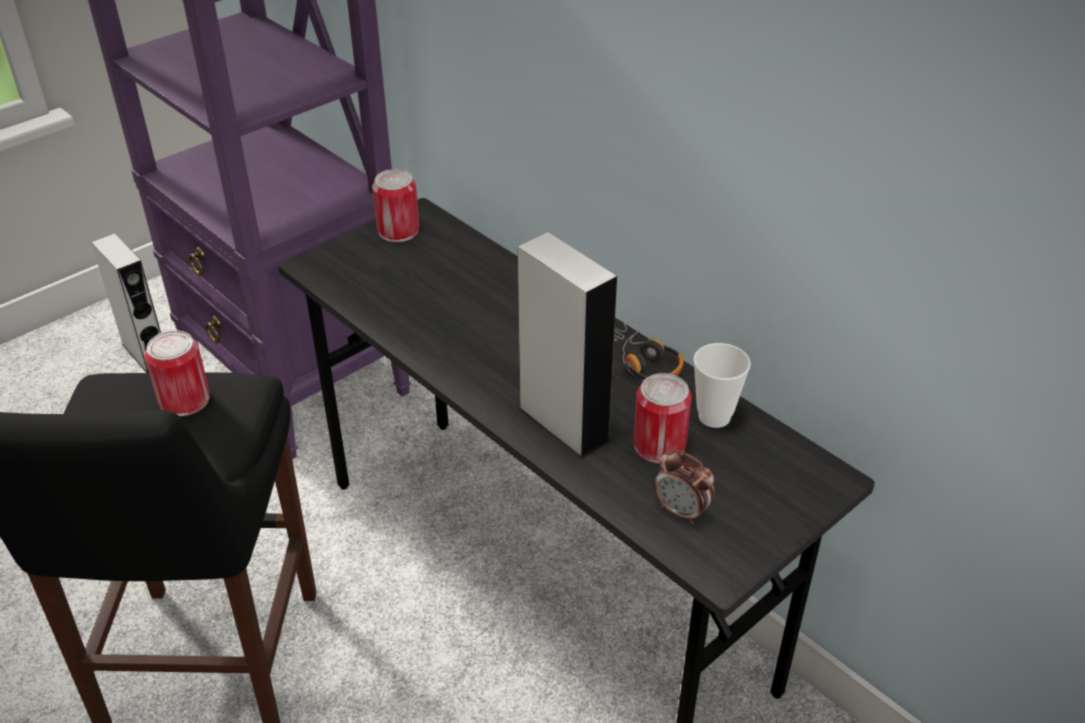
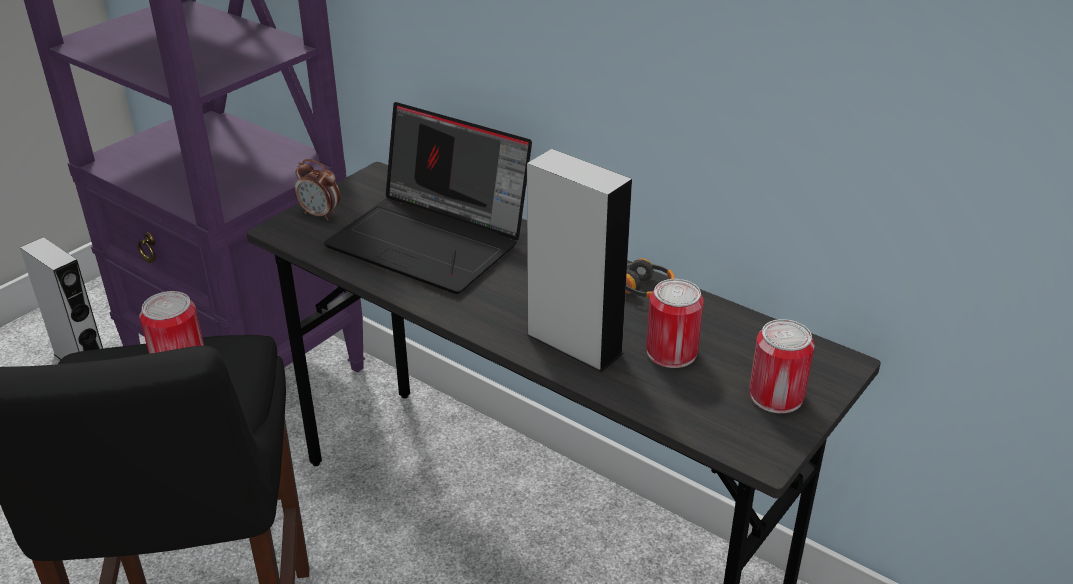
camera: 10 degrees left, 5 degrees down
(398, 230) = (361, 191): can -> can (776, 396)
(454, 293) = (432, 241): none -> laptop
(681, 511) = (711, 407): alarm clock -> alarm clock (320, 214)
(714, 416) = (715, 322): cup -> none

